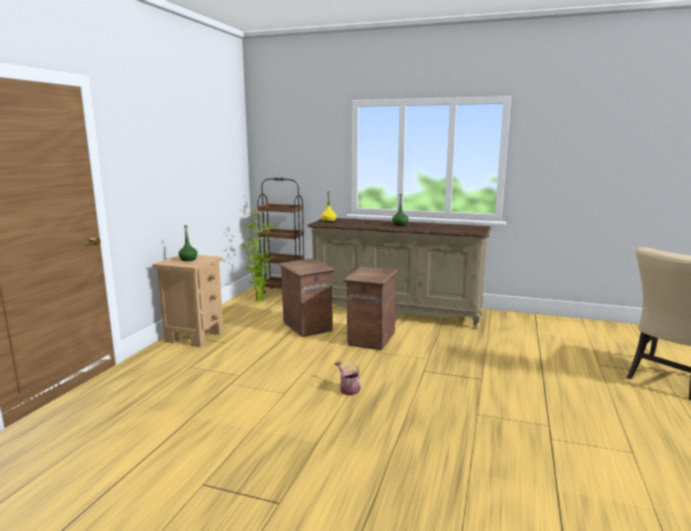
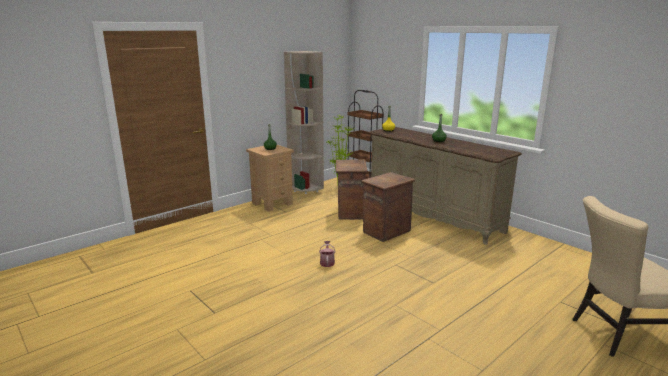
camera: 30 degrees right, 5 degrees up
(223, 313) = (306, 191): none -> beige bookcase

